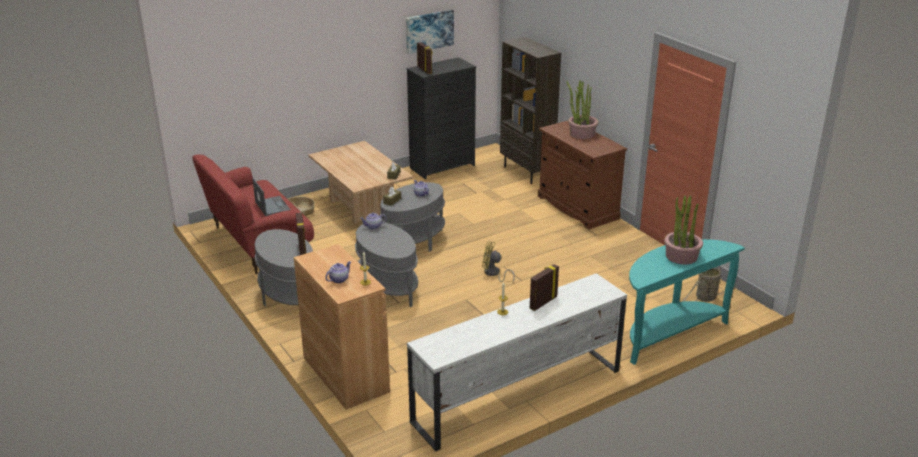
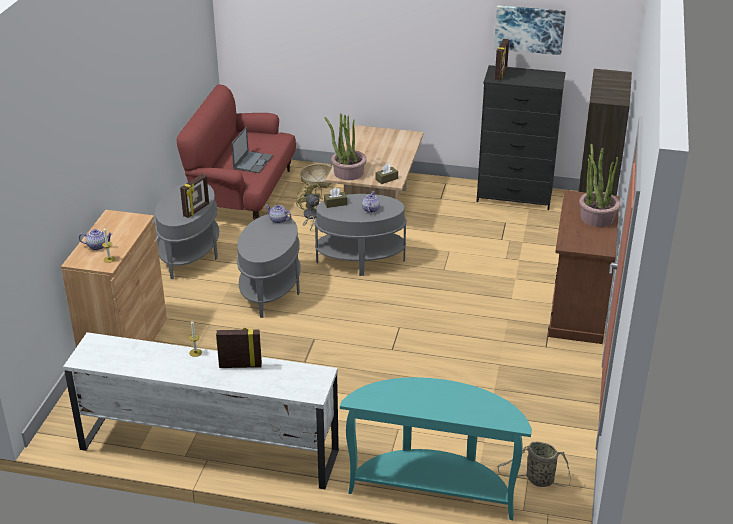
camera: 45 degrees right, 5 degrees up
(493, 274) = (378, 329): yellow fan -> yellow fan (310, 217)
(681, 256) = (444, 401): potted plant -> potted plant (348, 173)

